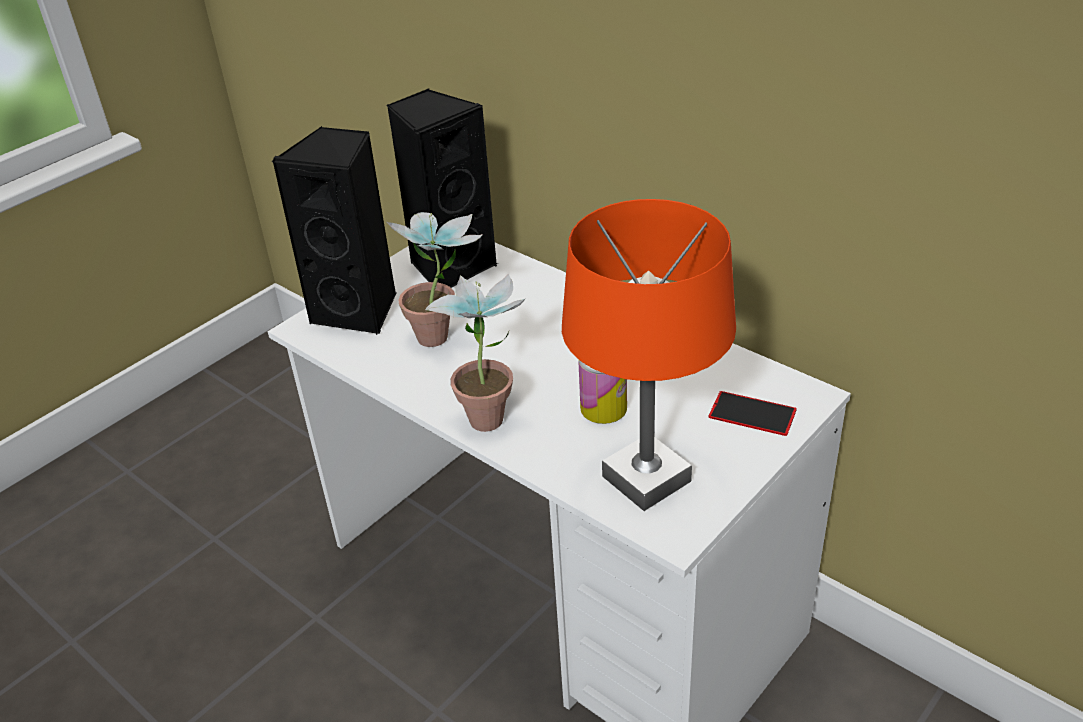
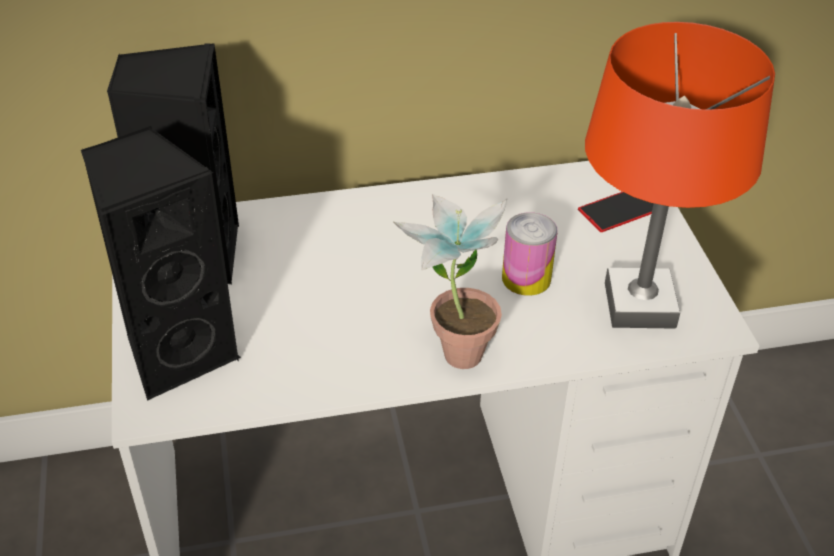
camera: 55 degrees left, 5 degrees up
(444, 336) = (303, 316): potted plant -> none

